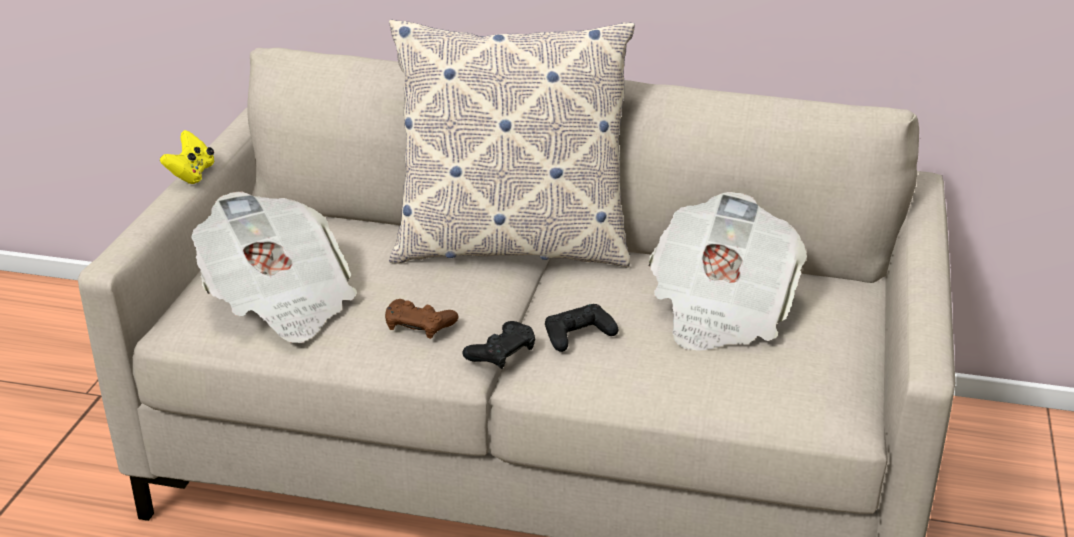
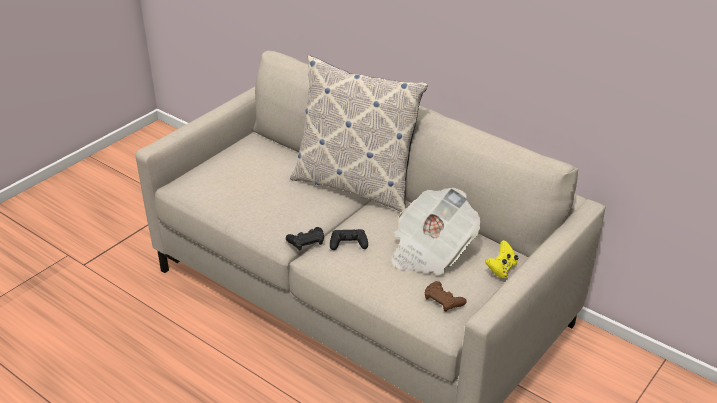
camera: 25 degrees right, 5 degrees up
(191, 174) = (218, 110): yellow game controller -> yellow game controller (501, 269)
(279, 302) = (225, 186): newspaper -> none
(419, 325) = (279, 216): brown game controller -> brown game controller (443, 300)

